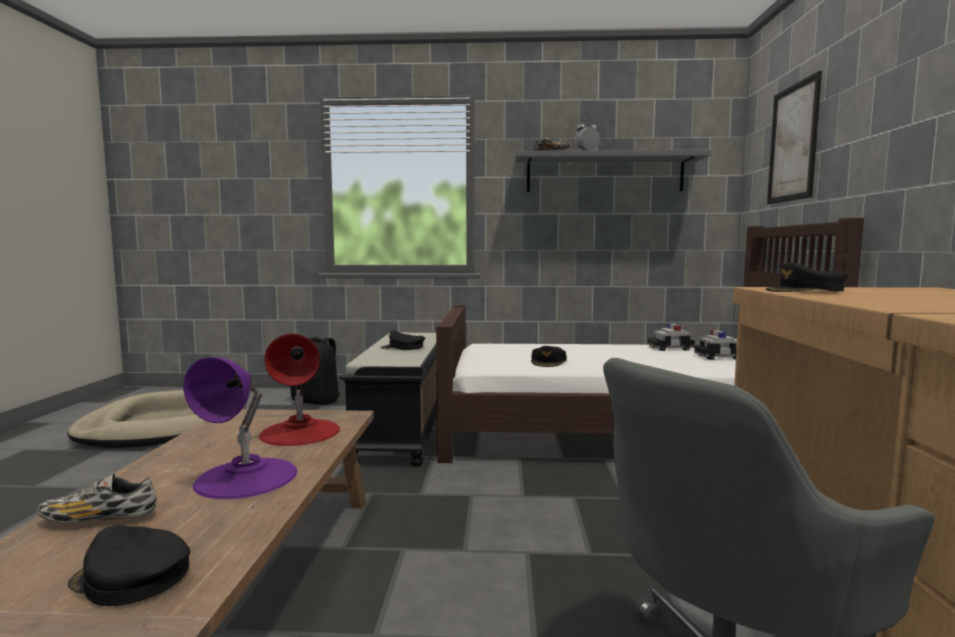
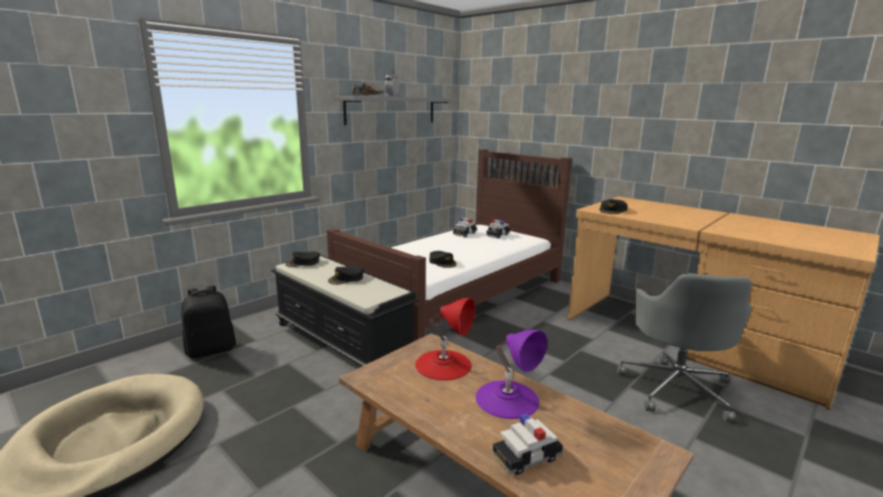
camera: 50 degrees left, 10 degrees up
(98, 520) = (526, 457): shoe -> toy car
(131, 577) = (613, 454): black cap -> black cap (303, 263)
(793, 143) = (511, 103): picture -> none

